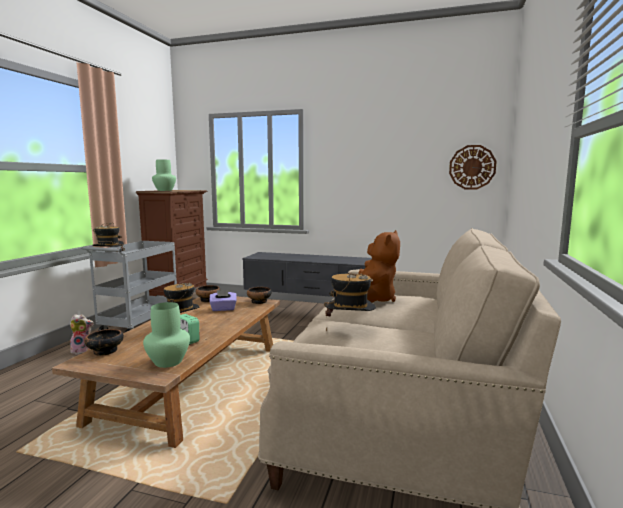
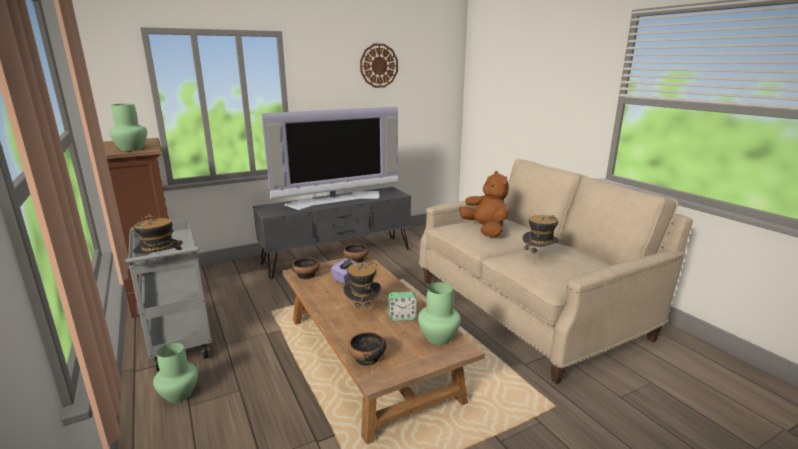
camera: 45 degrees left, 10 degrees up
(83, 351) = (179, 395): plush toy -> green vase
(319, 258) = (335, 199): none -> television
(472, 167) = (440, 96): wall clock -> wall clock (379, 65)

